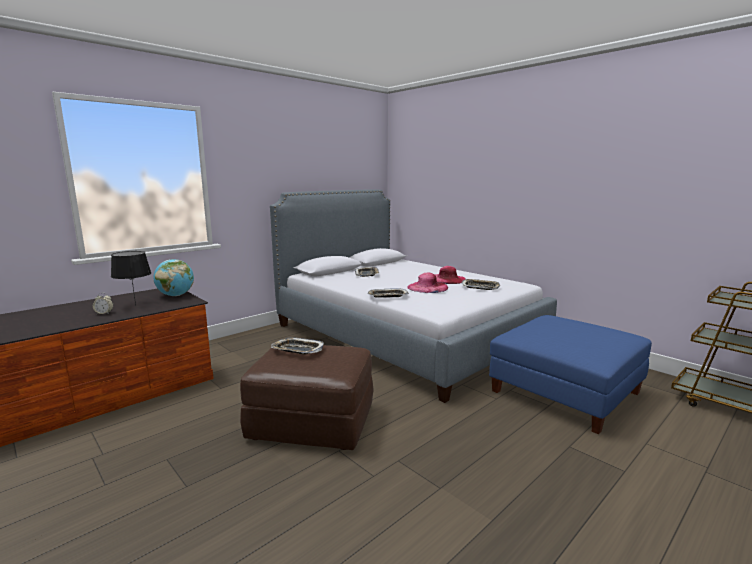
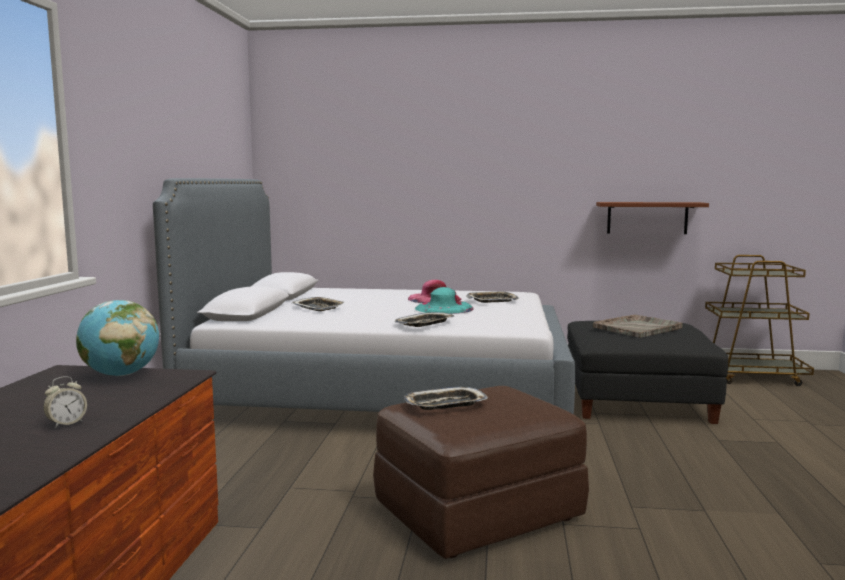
camera: 40 degrees left, 5 degrees down
(136, 305) = (93, 401): black table lamp -> none
(427, 287) = (444, 308): pink hat -> turquoise hat
(564, 391) = (636, 400): blue ottoman -> black ottoman
(570, 331) = (638, 328): none -> grey tray
(653, 234) = (647, 218): none -> brown shelf

